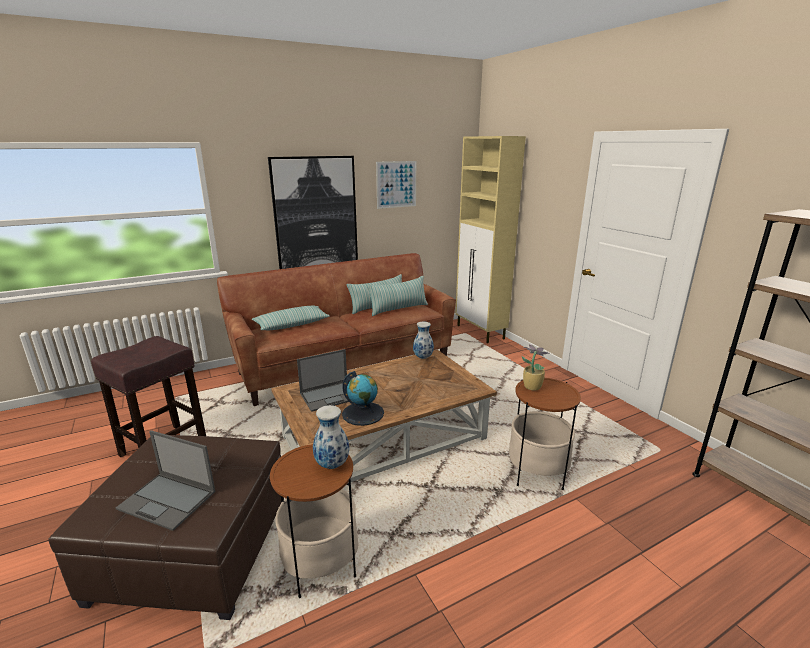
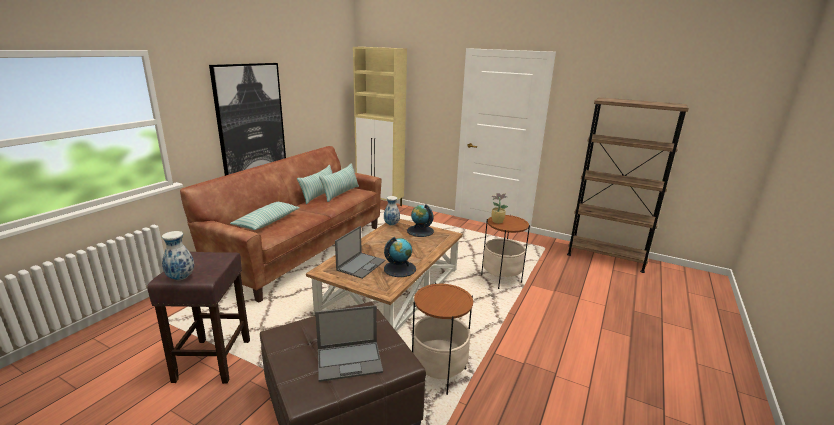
camera: 35 degrees left, 0 degrees up
(333, 464) = (452, 292): vase -> vase (181, 277)
(396, 184) = (307, 87): picture -> none
(445, 374) = (420, 231): none -> globe

